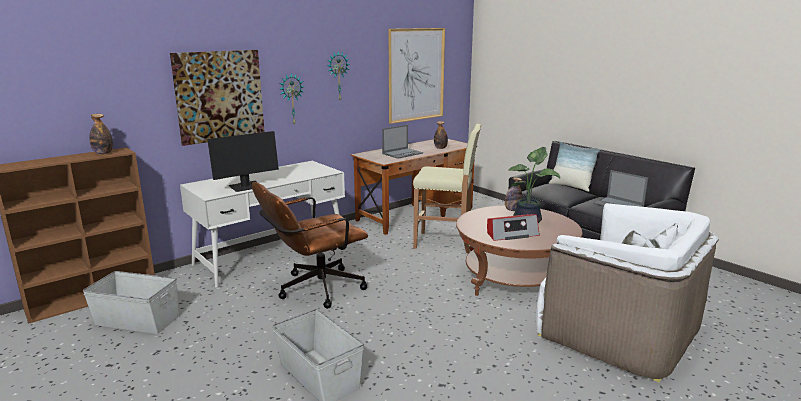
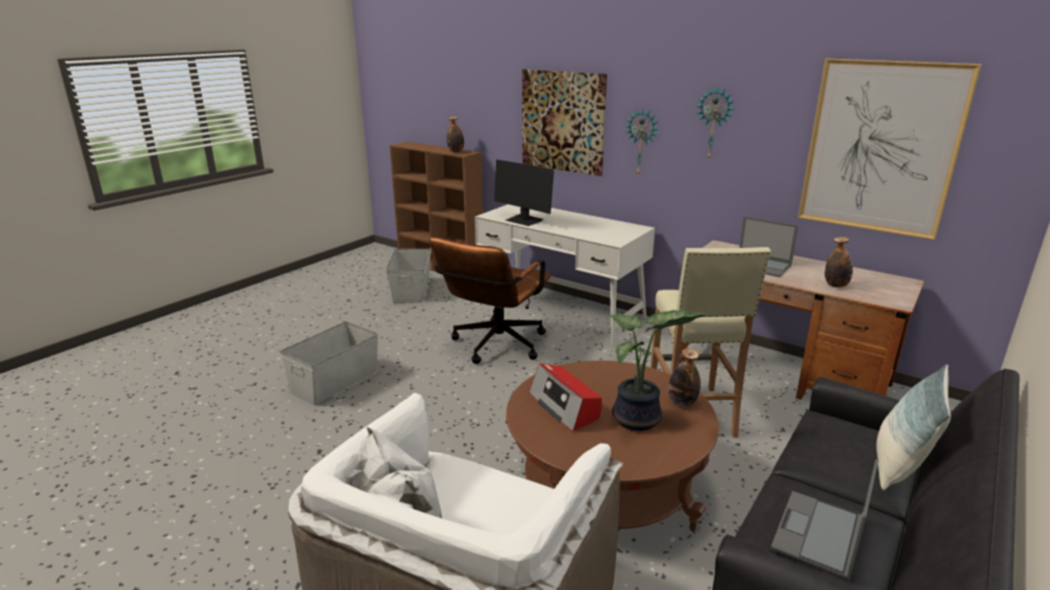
camera: 75 degrees right, 5 degrees up
(314, 289) = (494, 347): brown office chair -> brown office chair turned 105 degrees counterclockwise

